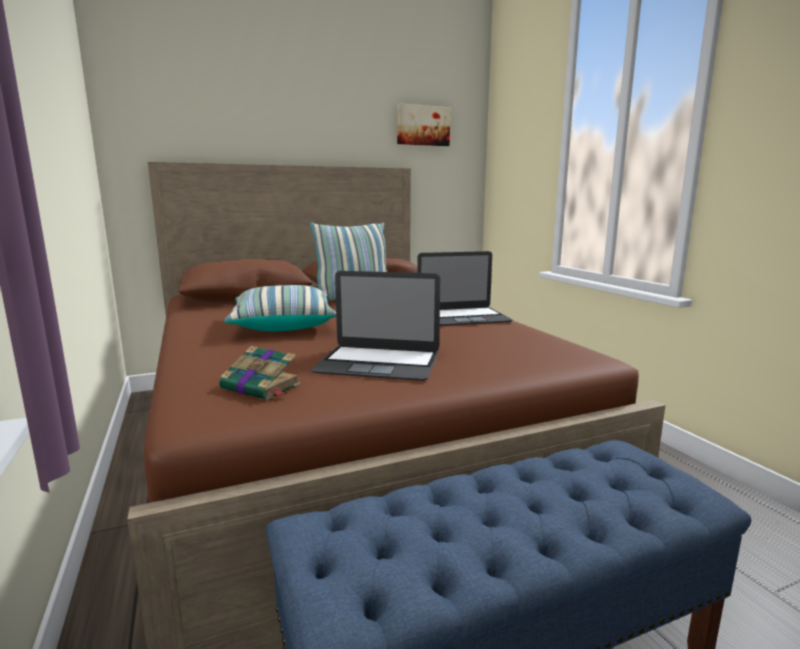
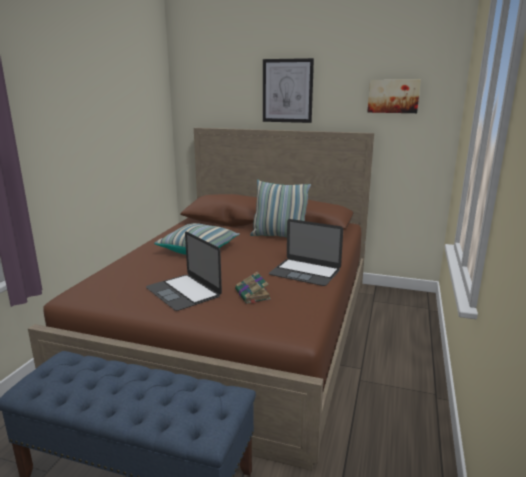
camera: 40 degrees right, 5 degrees up
(262, 387) = (115, 288): book -> book (253, 295)
(296, 112) = (287, 91): none -> picture

